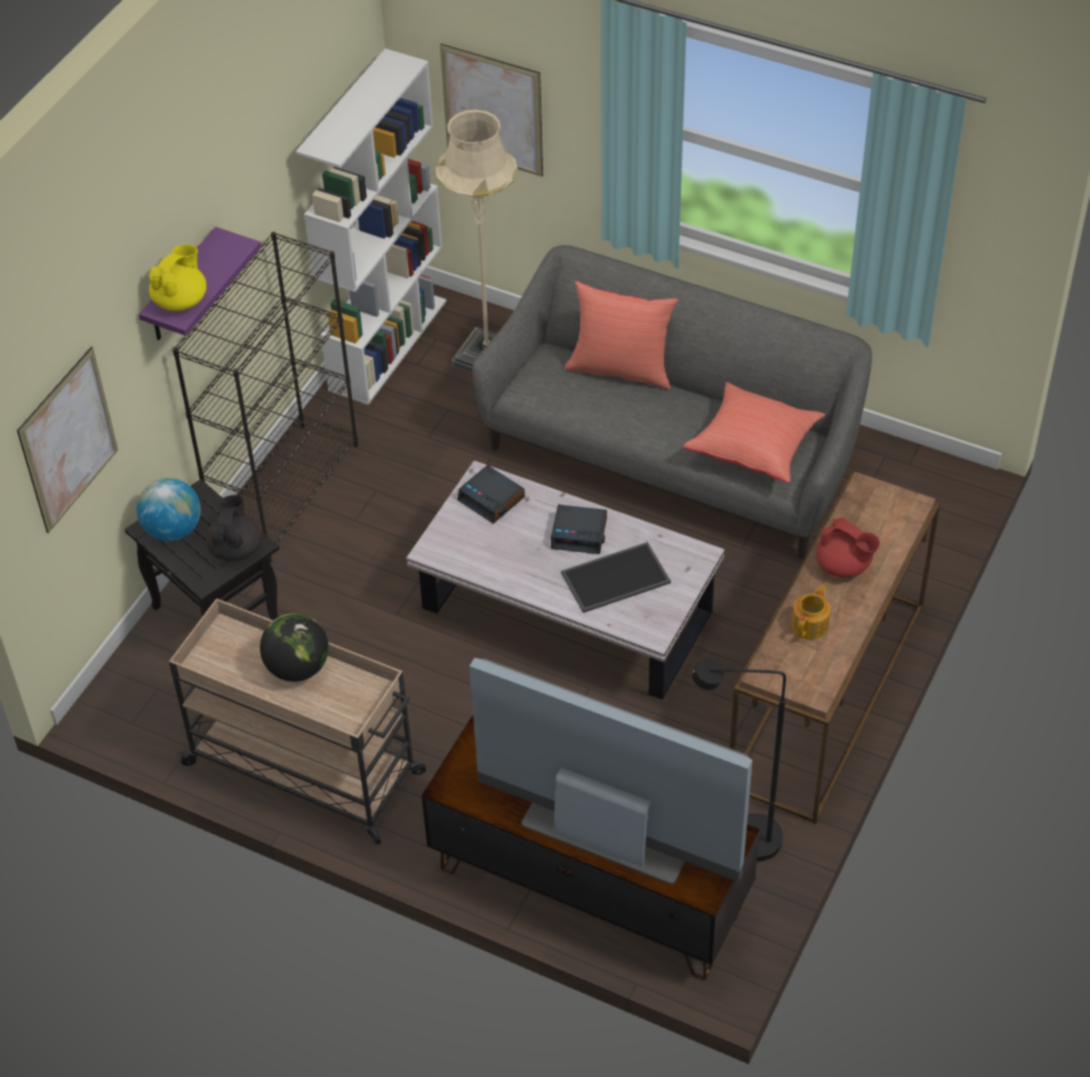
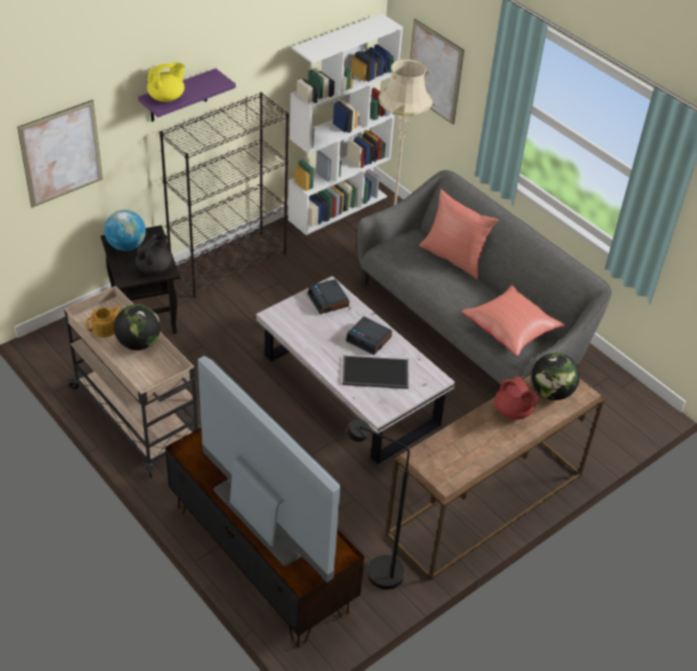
camera: 20 degrees right, 5 degrees down
(810, 624) = (468, 439): teapot -> teapot (105, 329)
(875, 520) = (551, 392): none -> globe

